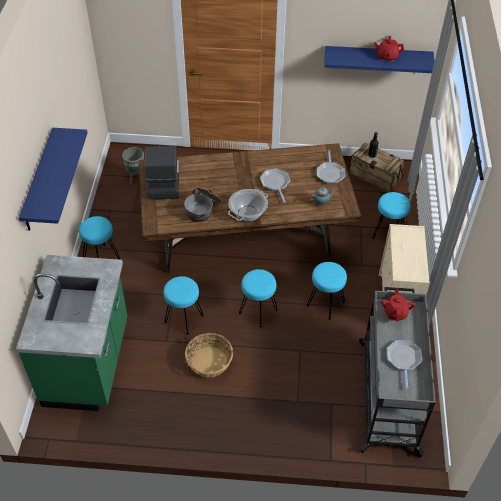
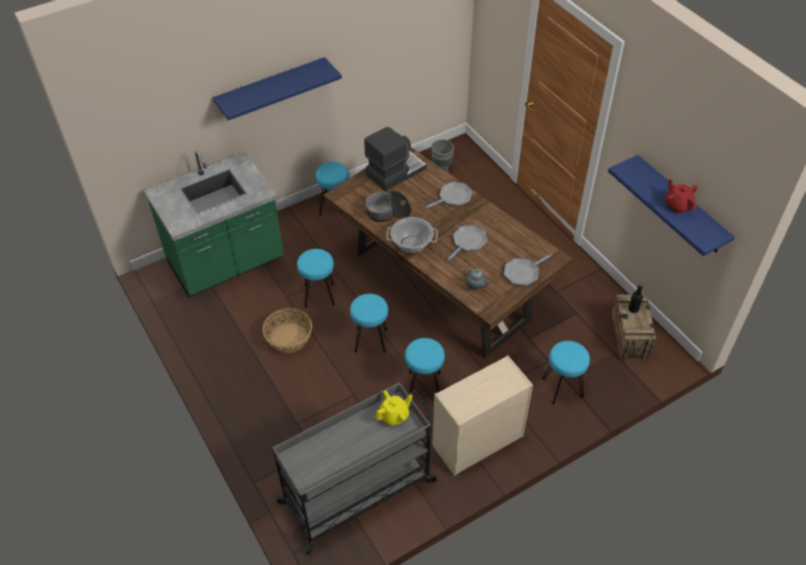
camera: 55 degrees right, 0 degrees up
(395, 312) = (394, 416): red teapot -> yellow teapot
(403, 359) = (341, 450): frying pan -> frying pan (453, 197)

